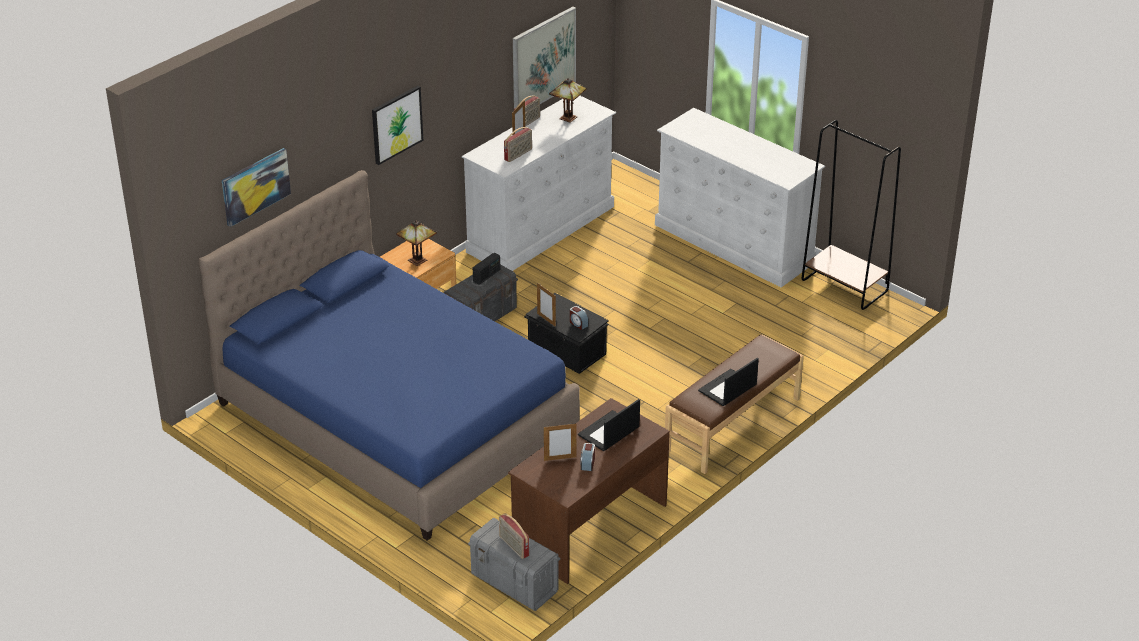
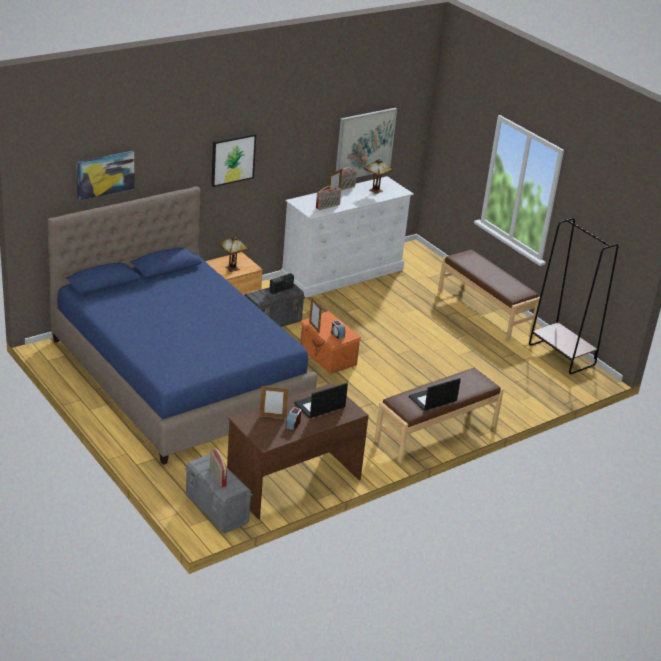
camera: 10 degrees right, 5 degrees down
(566, 351) = (327, 356): black storage box -> orange storage box
(734, 244) = (485, 311): white dresser -> brown bench

